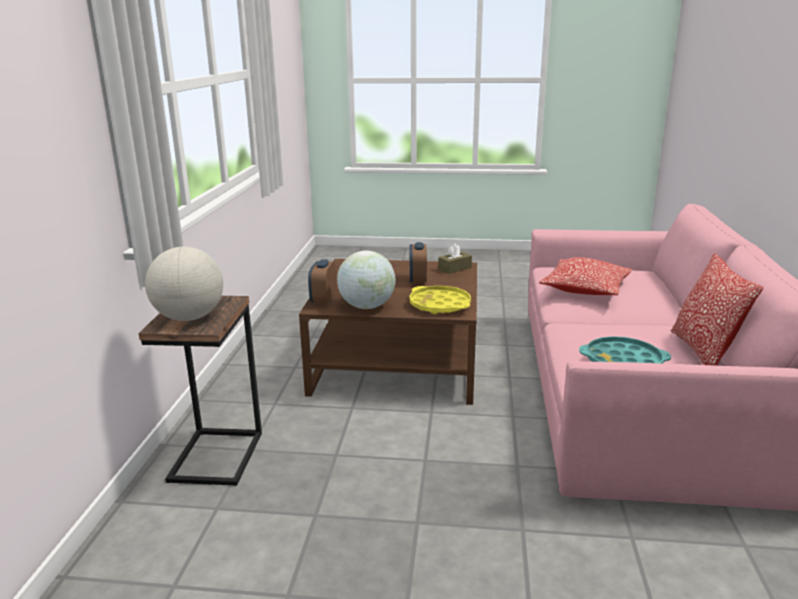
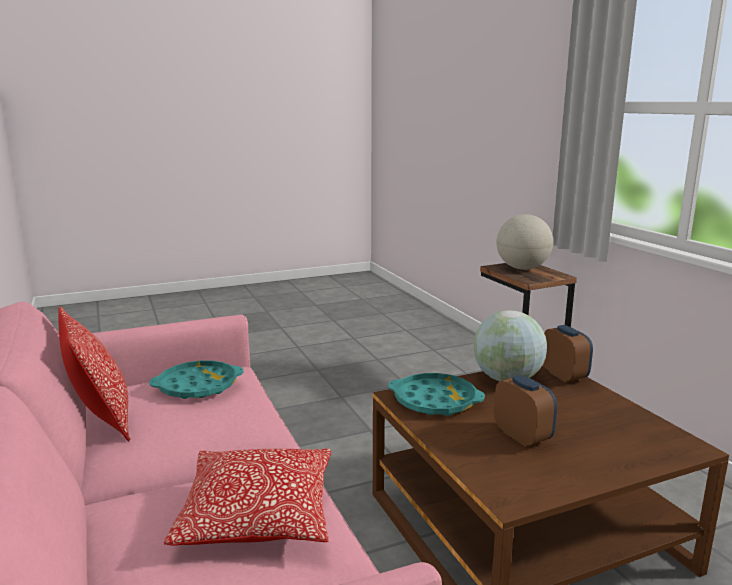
camera: 150 degrees right, 5 degrees down
(439, 305) = (435, 401): yellow tray -> turquoise tray
(454, 268) = (512, 484): brown tissue box -> none

